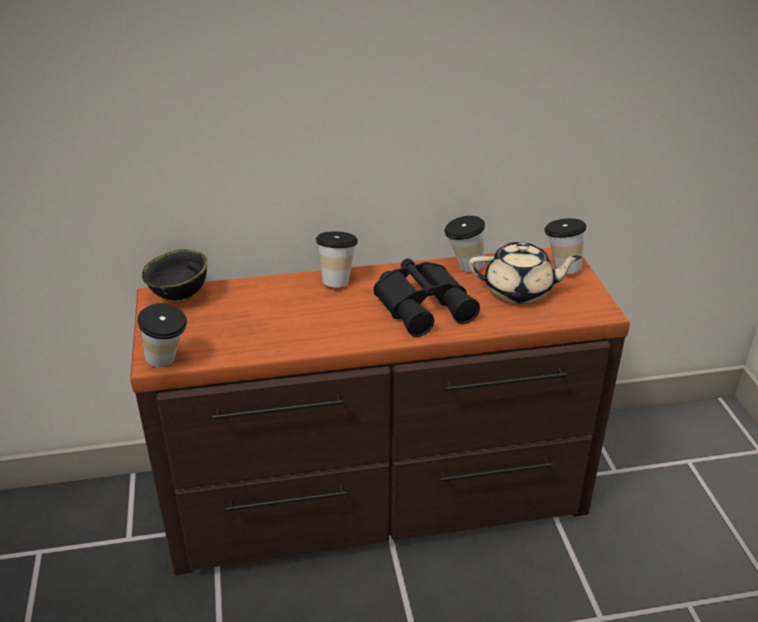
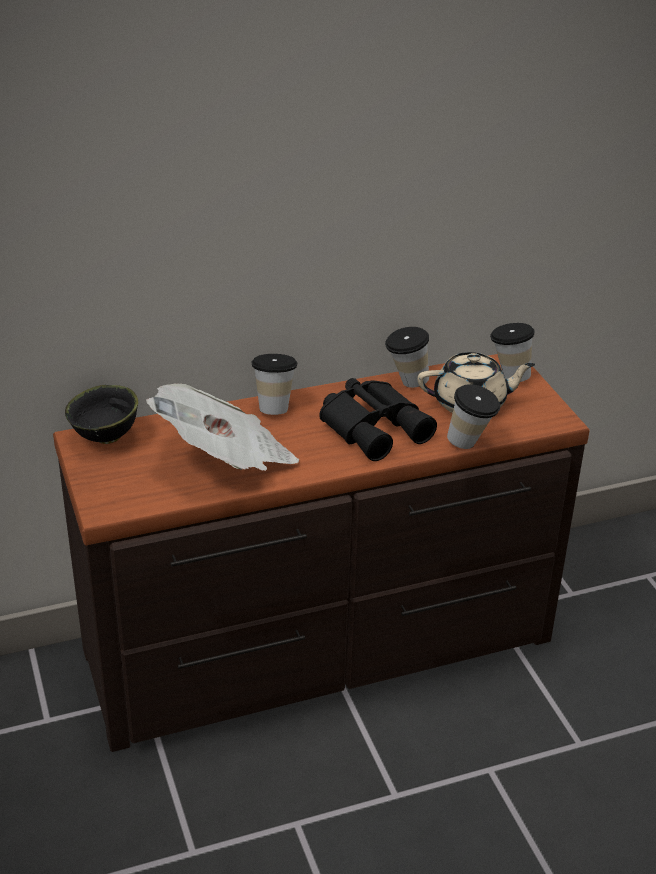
camera: 10 degrees left, 0 degrees up
(168, 362) = (118, 509): cup -> cup (470, 444)
(279, 325) = (226, 460): none -> newspaper

